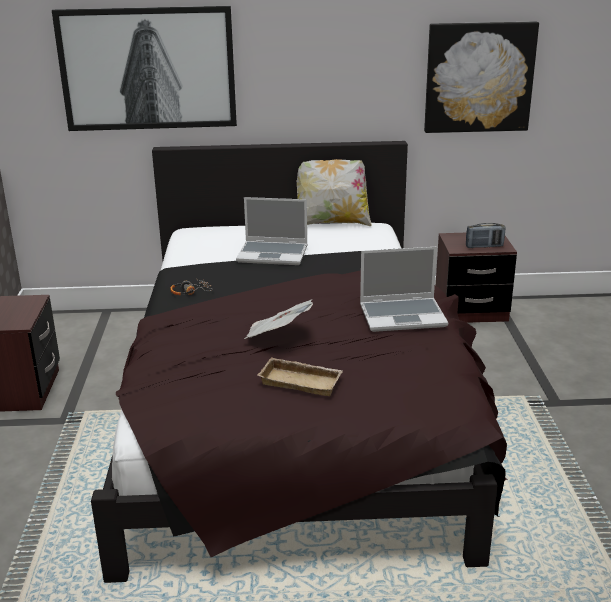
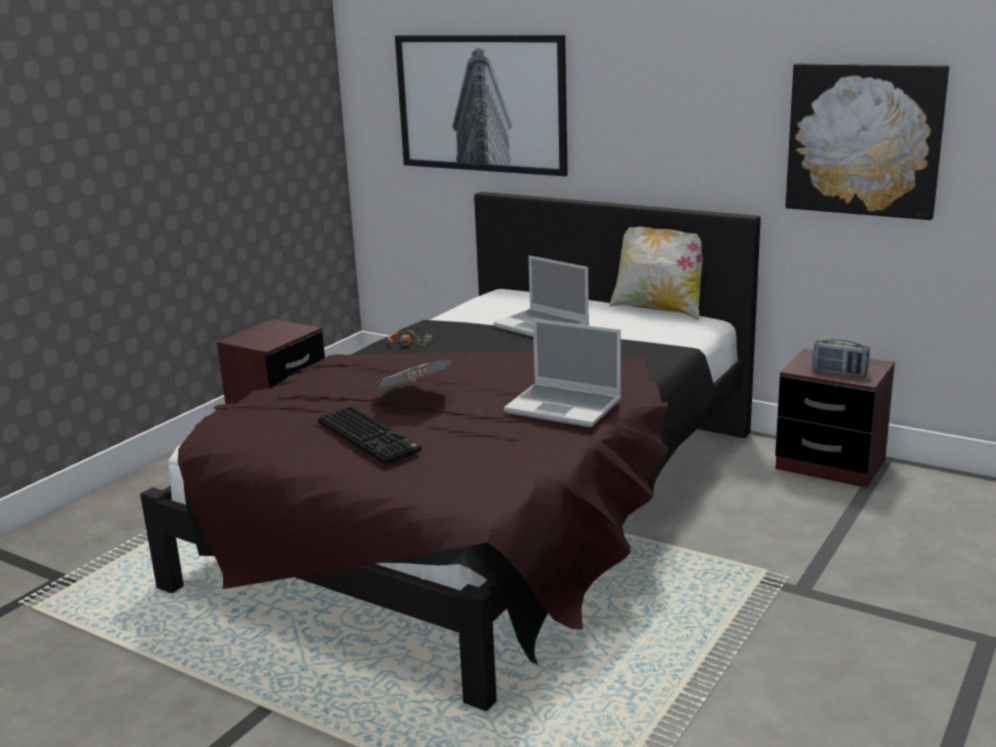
camera: 35 degrees right, 5 degrees down
(302, 381) = (371, 436): beige tray -> keyboard

